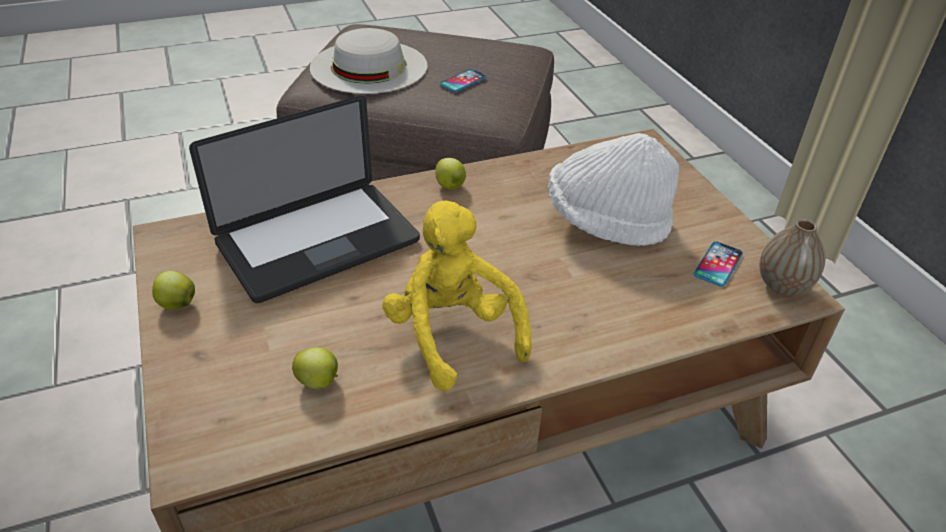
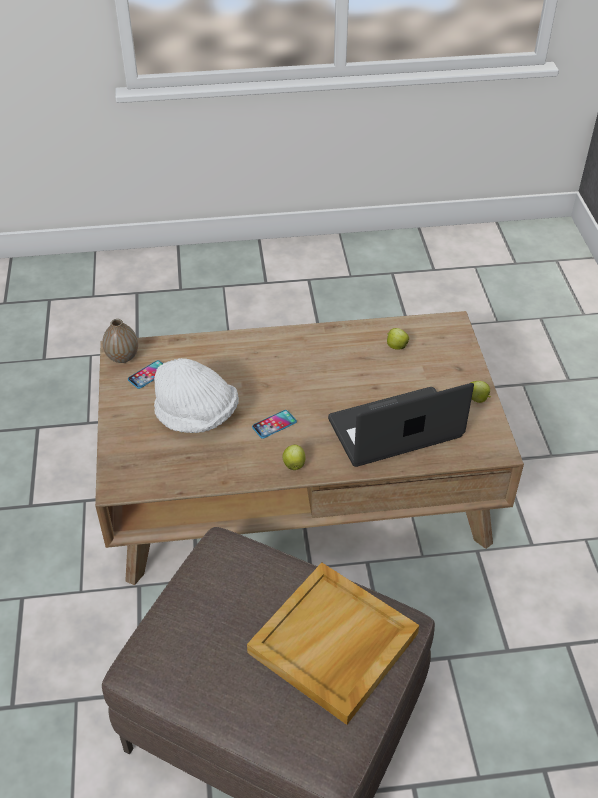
camera: 165 degrees left, 5 degrees up
(369, 66) = (333, 645): white hat -> beige tray
(453, 334) = (323, 358): yellow plush toy -> none
(463, 81) = (240, 598): phone -> phone (274, 424)

